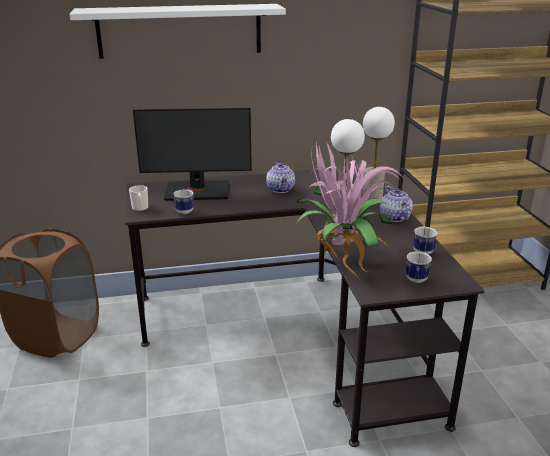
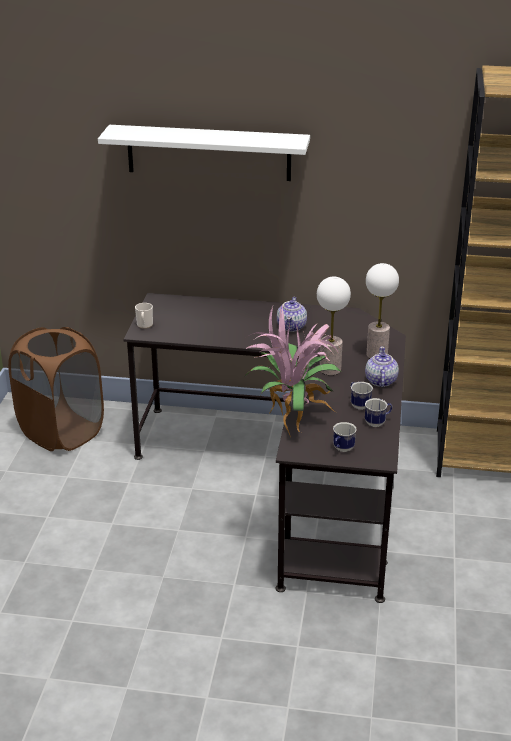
camera: 20 degrees right, 5 degrees up
(182, 211) = (181, 335): mug -> mug (358, 404)
(197, 191) = (208, 314): monitor -> none

